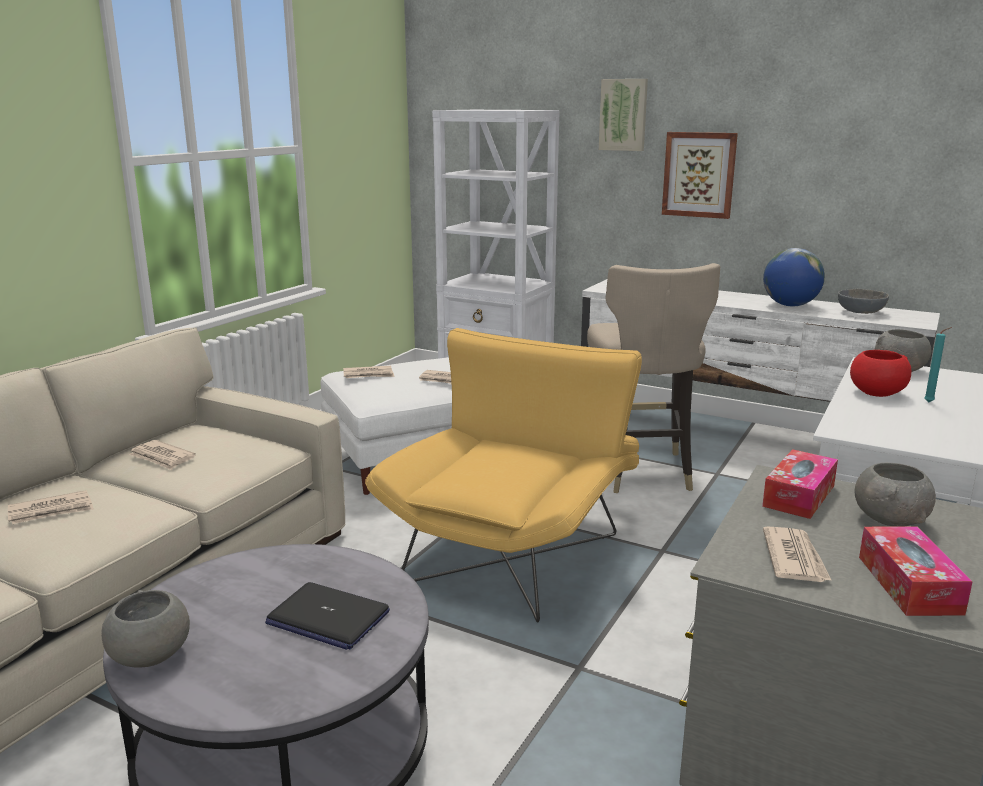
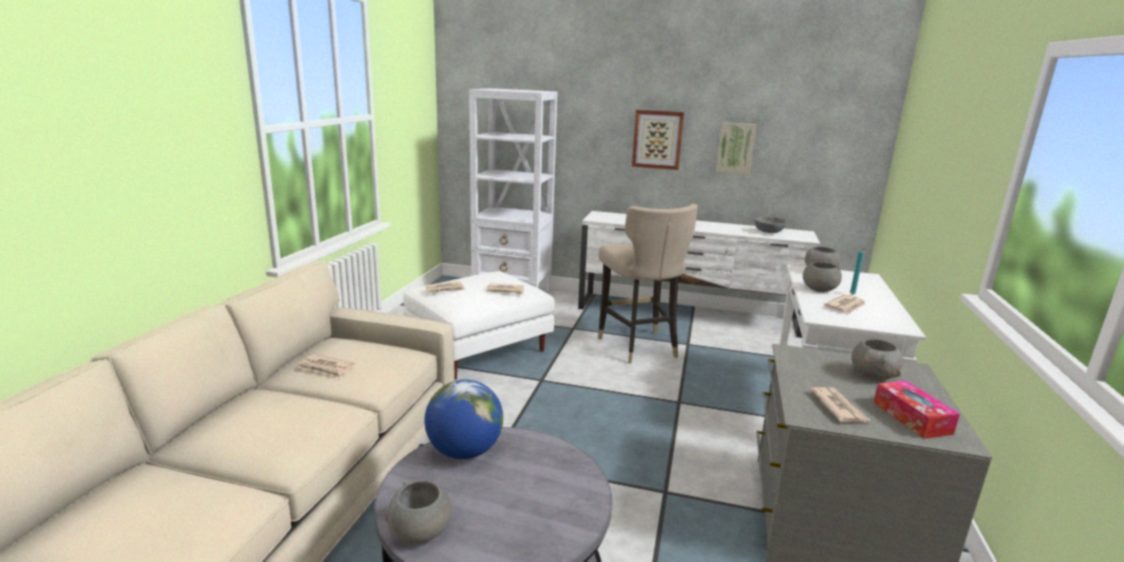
camera: 15 degrees left, 0 degrees up
(51, 511) = (261, 422): newspaper -> newspaper (846, 306)
(327, 618) = (534, 483): laptop -> none
(516, 548) = (582, 410): yellow armchair -> none
(623, 115) = (604, 96): picture -> picture (735, 148)
(790, 305) = (723, 228): globe -> globe (465, 451)
(799, 496) = (812, 363): tissue box -> none
(876, 393) = (819, 289): red bowl -> grey bowl

